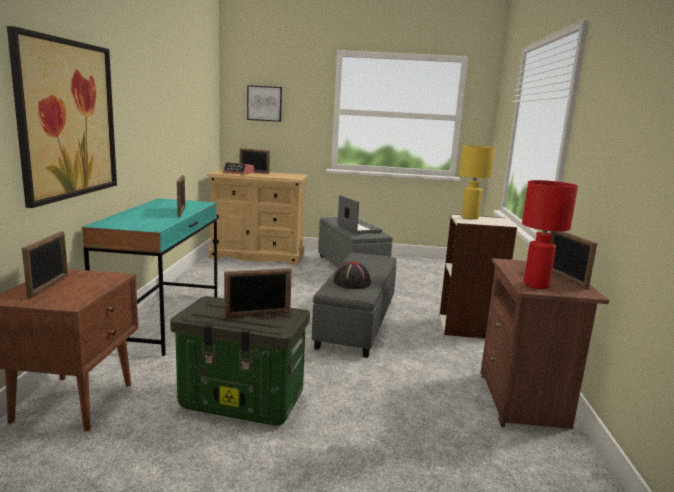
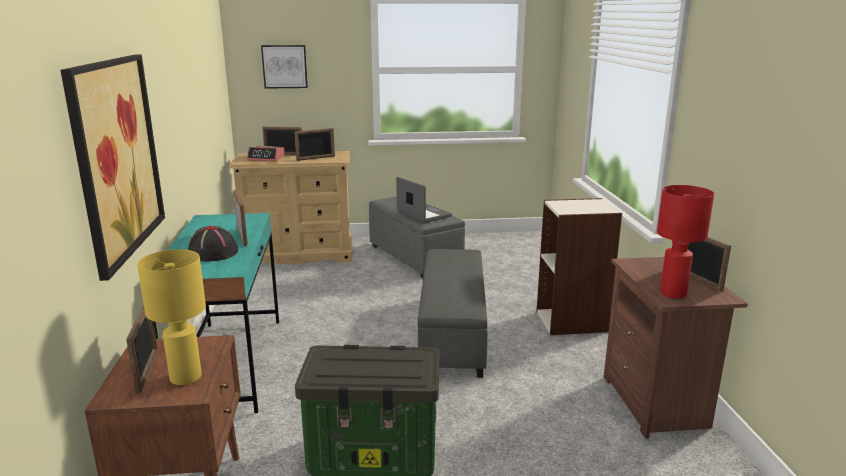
camera: 10 degrees left, 5 degrees up
(258, 315) = (389, 364): picture frame -> picture frame (316, 158)
(351, 282) = (451, 295): black hat -> black hat (212, 253)
(469, 218) = (566, 204): yellow table lamp -> yellow table lamp (185, 377)

